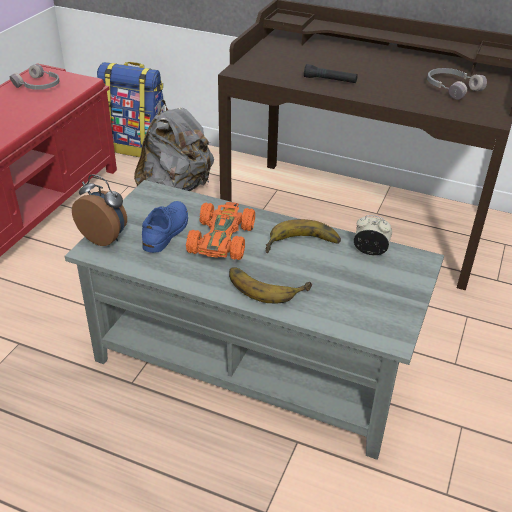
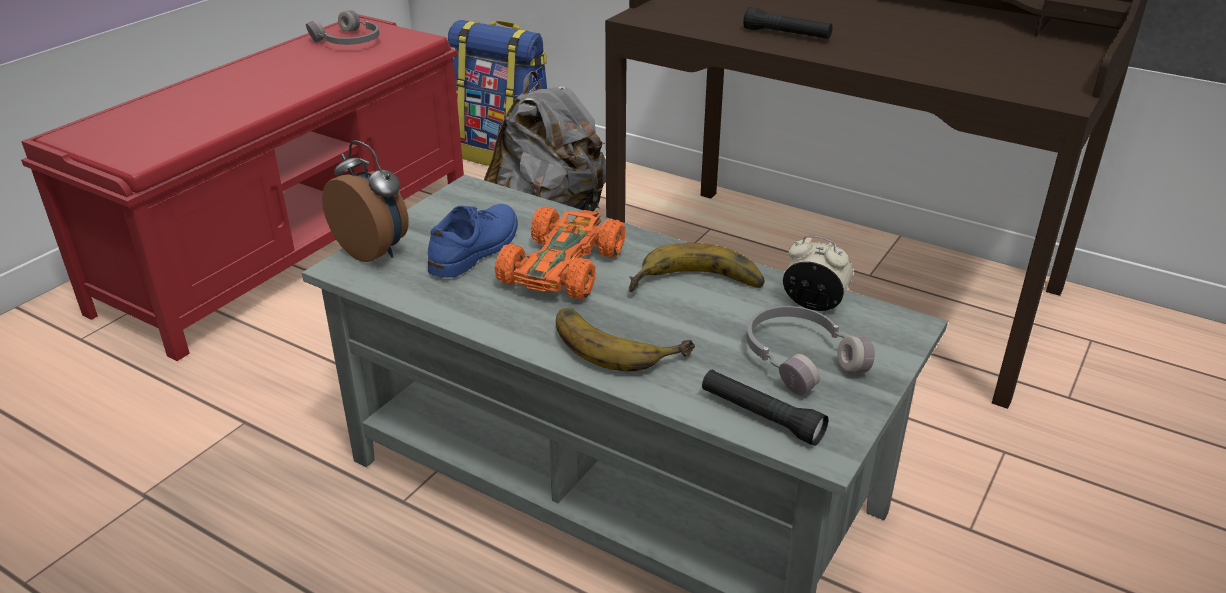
camera: 10 degrees right, 5 degrees down
(356, 323) = (761, 416): none -> black flashlight
(451, 88) = (995, 53): grey headphones -> grey headphones (800, 358)

